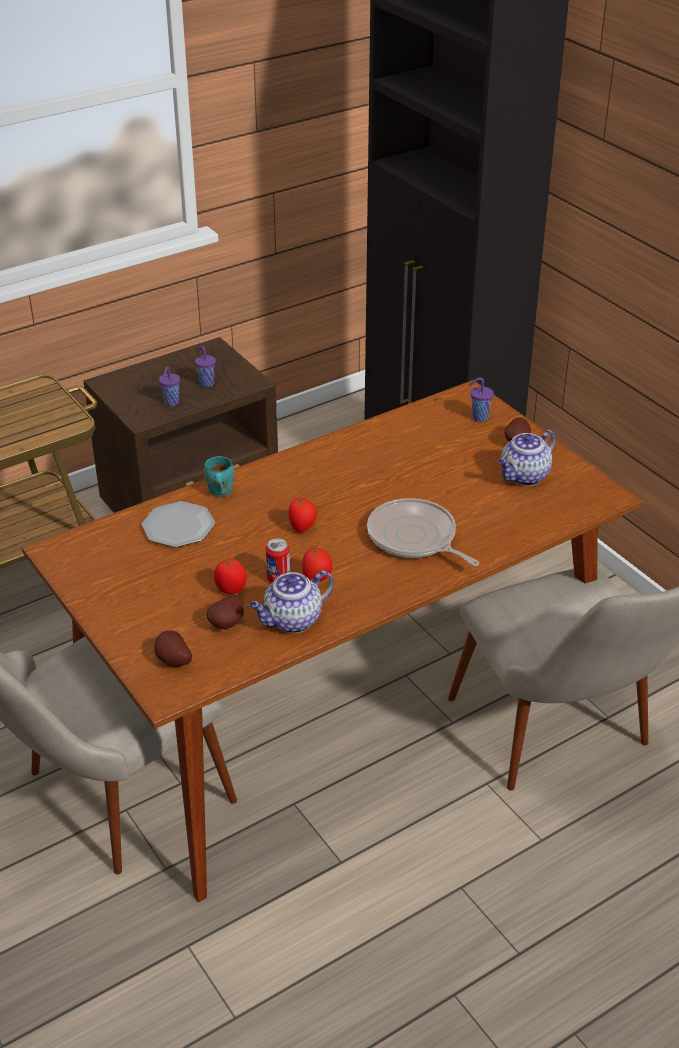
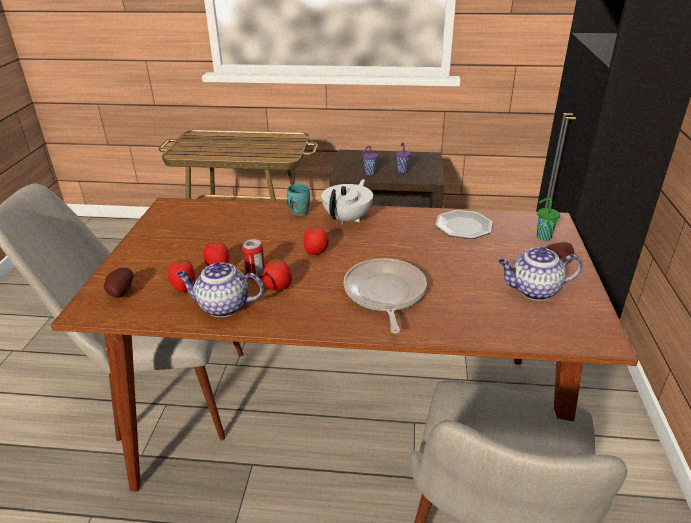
camera: 40 degrees right, 5 degrees down
(178, 527) = (246, 220): plate -> plate (463, 226)
(228, 624) = (184, 288): potato -> tomato
(282, 476) = (348, 218): none -> white teapot
(478, 417) = (542, 237): purple cup -> green cup

